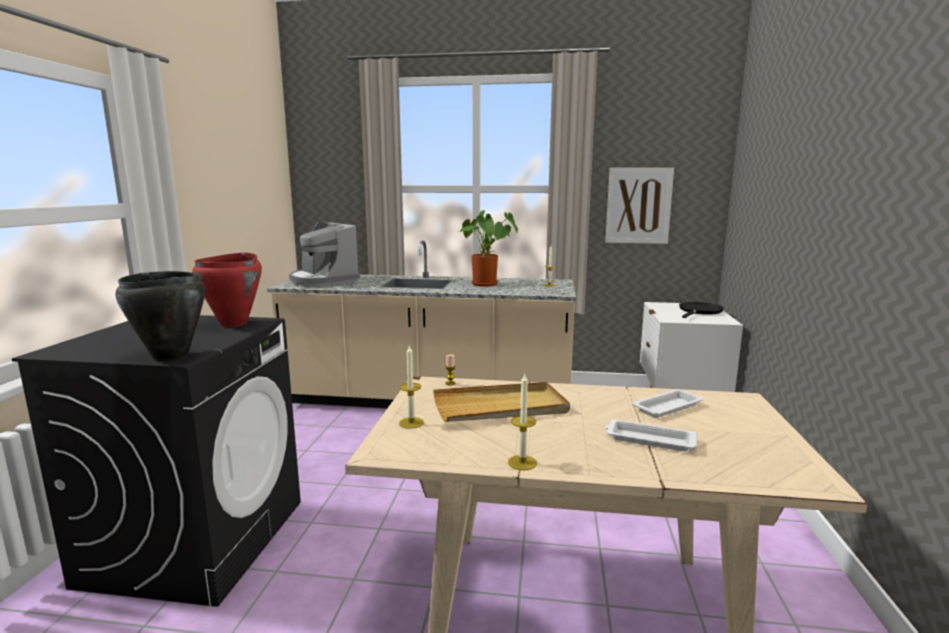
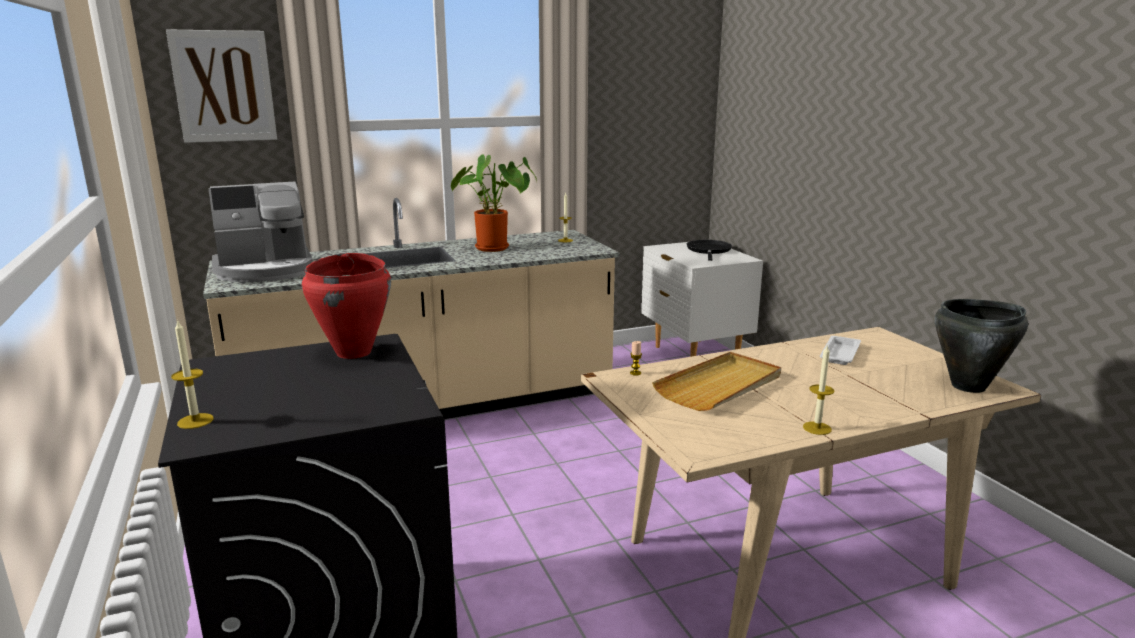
camera: 30 degrees left, 5 degrees up
(170, 357) = (391, 409): black cooking pot -> black cooking pot (969, 387)
(323, 281) = (265, 270): coffee machine -> coffee machine turned 45 degrees counterclockwise
(411, 423) = (672, 420): candle -> candle (195, 421)
(638, 206) = (631, 137): picture -> picture (224, 86)
(648, 440) = (868, 385): white tray -> none

